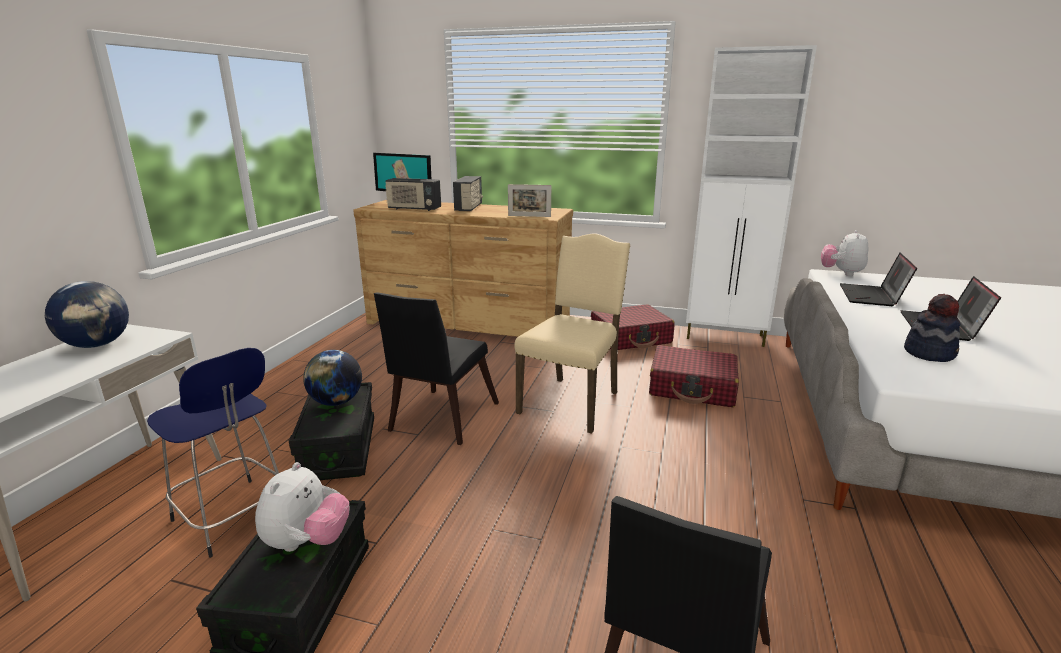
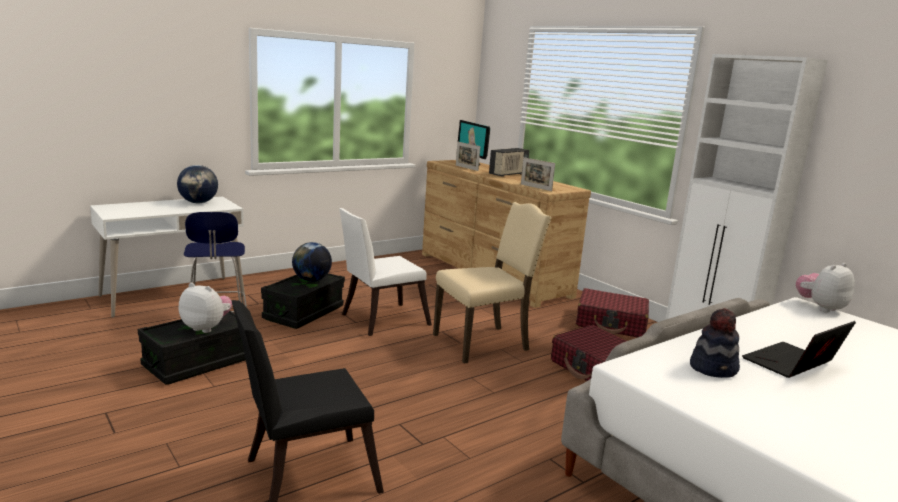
camera: 35 degrees right, 5 degrees down
(307, 542) = (206, 328): plush toy -> plush toy turned 120 degrees counterclockwise
(414, 209) = (466, 168): radio -> picture frame
(440, 420) = (380, 320): black chair -> white chair
(872, 296) = (792, 328): laptop -> none

